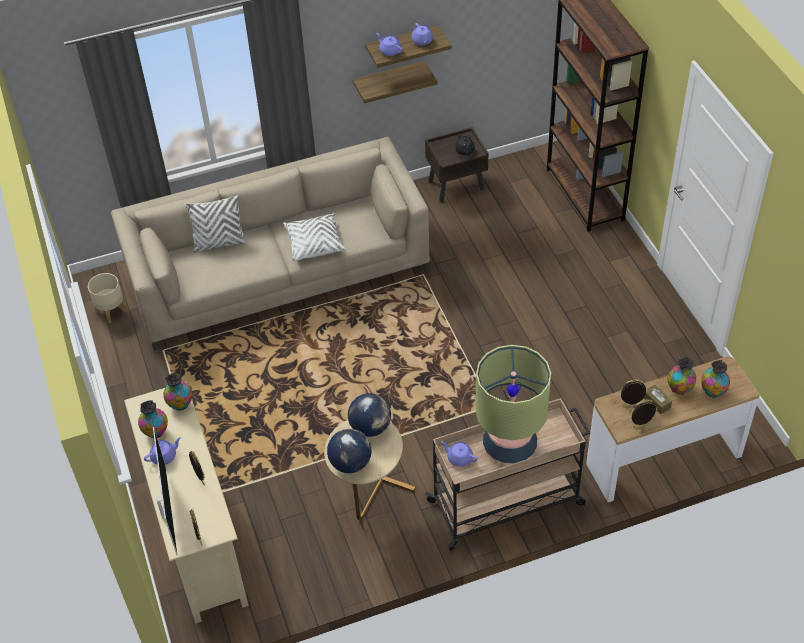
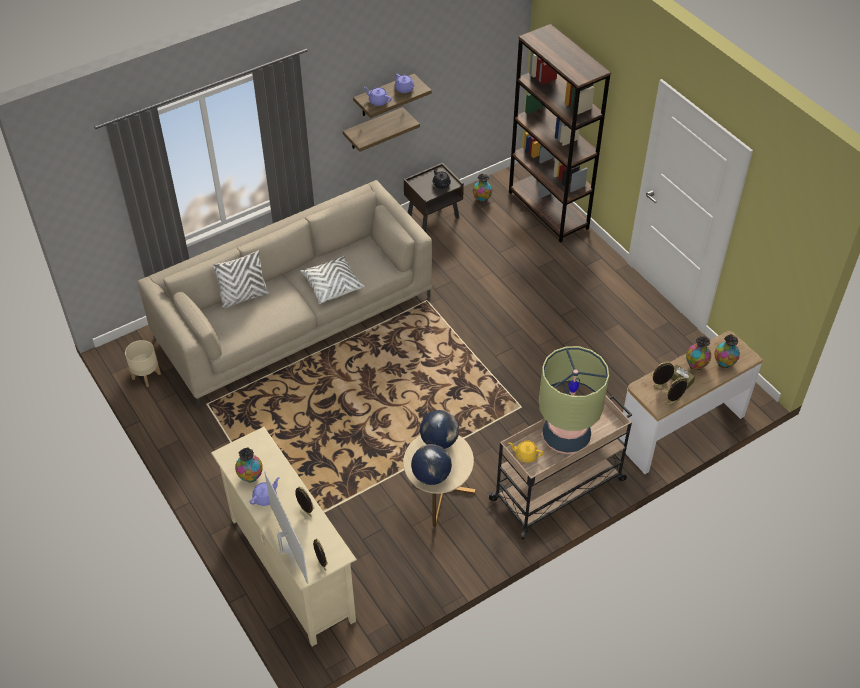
camera: 15 degrees left, 0 degrees up
(180, 405) = (266, 448): vase -> vase (482, 199)
(459, 458) = (525, 455): purple teapot -> yellow teapot

